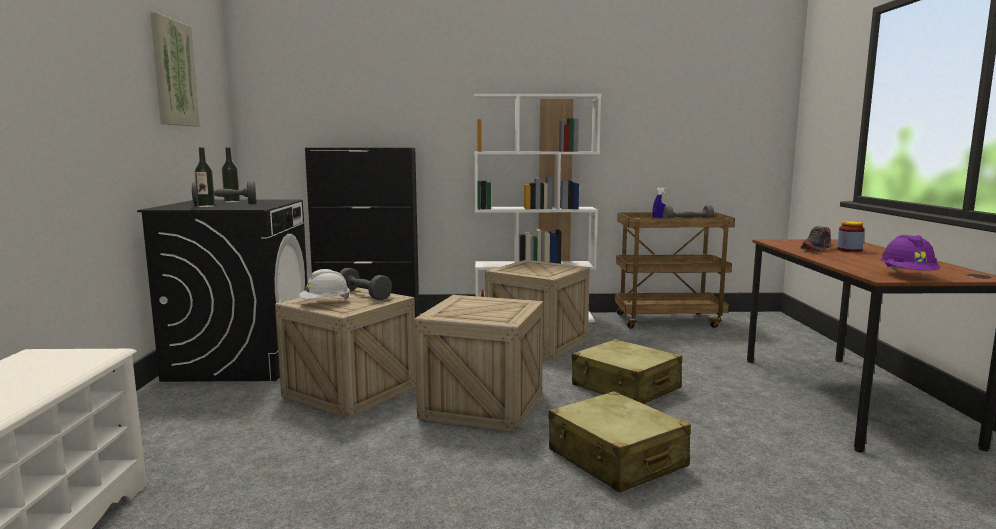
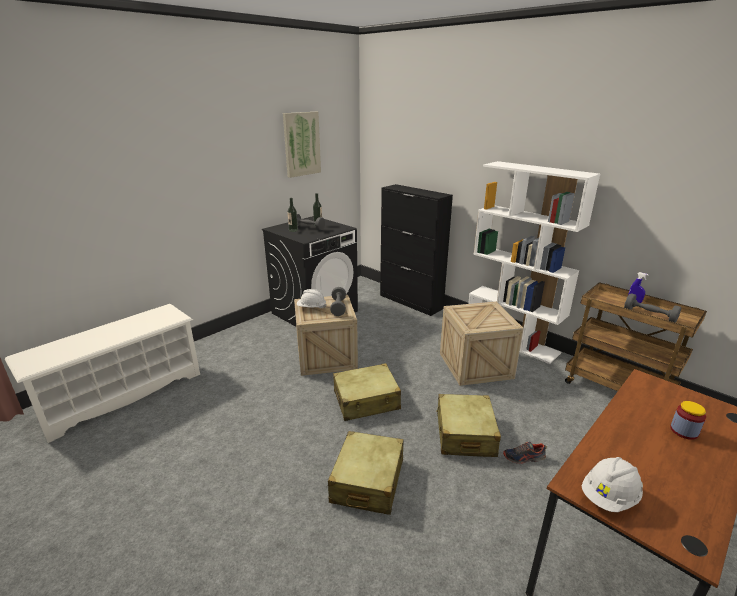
camera: 45 degrees right, 15 degrees up
(482, 405) = (366, 400): crate -> beige suitcase
(816, 249) = (651, 413): shoe -> shoe (523, 458)
(907, 275) = (609, 497): purple hard hat -> white hard hat

